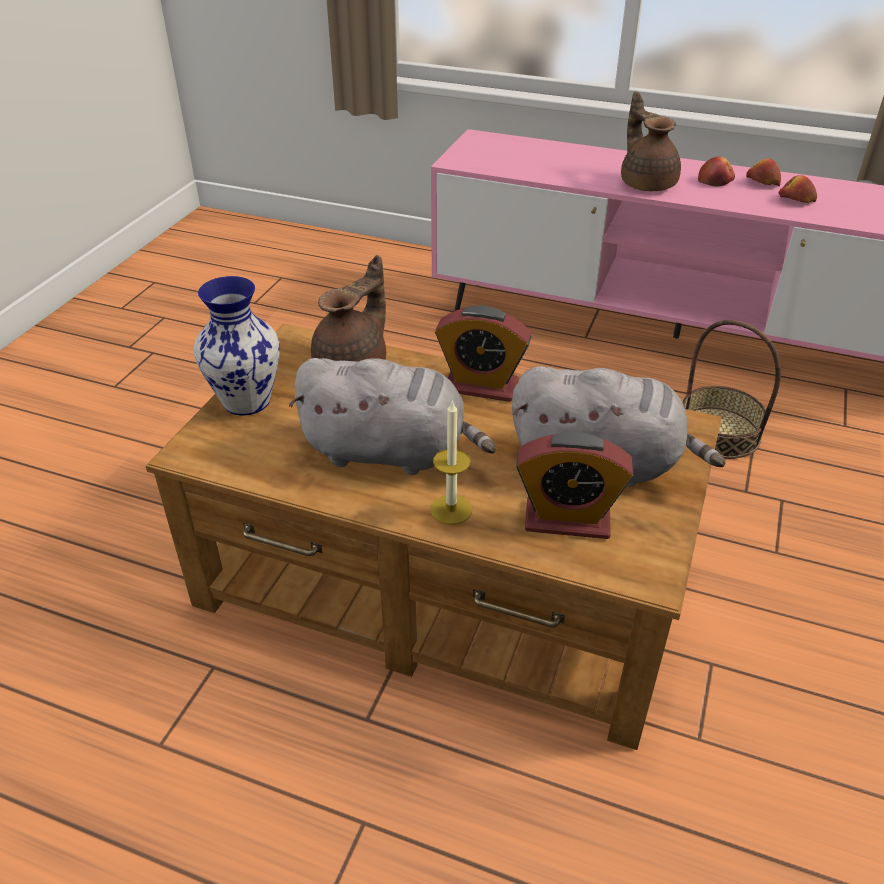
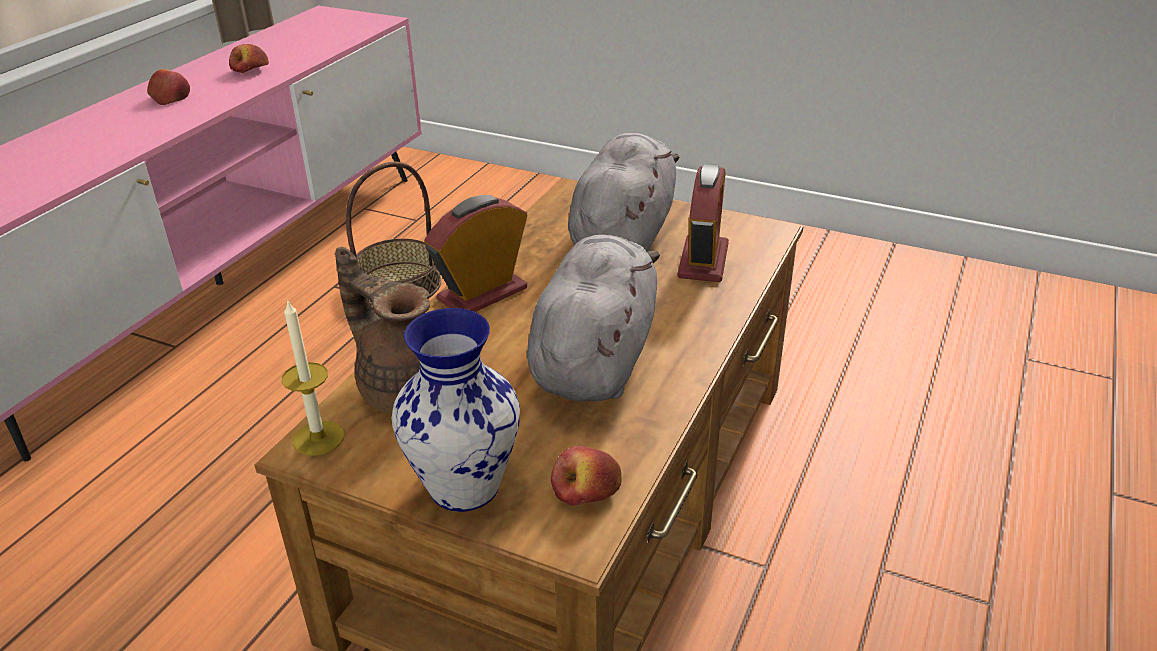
camera: 85 degrees left, 5 degrees down
(451, 509) = (691, 321): candle -> candle (318, 438)
(481, 386) = (482, 294): alarm clock -> alarm clock turned 150 degrees counterclockwise
(646, 183) = (139, 130): brown teapot -> none
(762, 183) = (197, 78): apple -> apple (586, 490)

